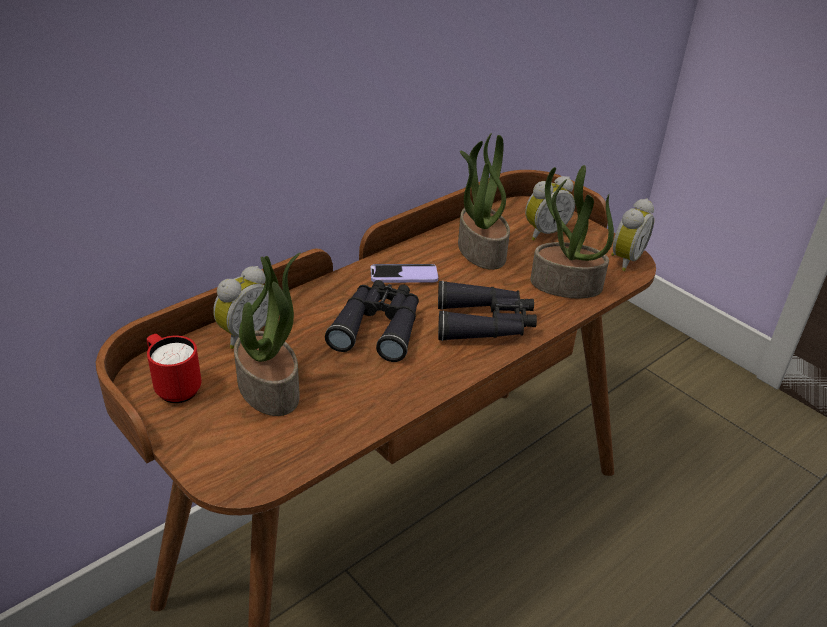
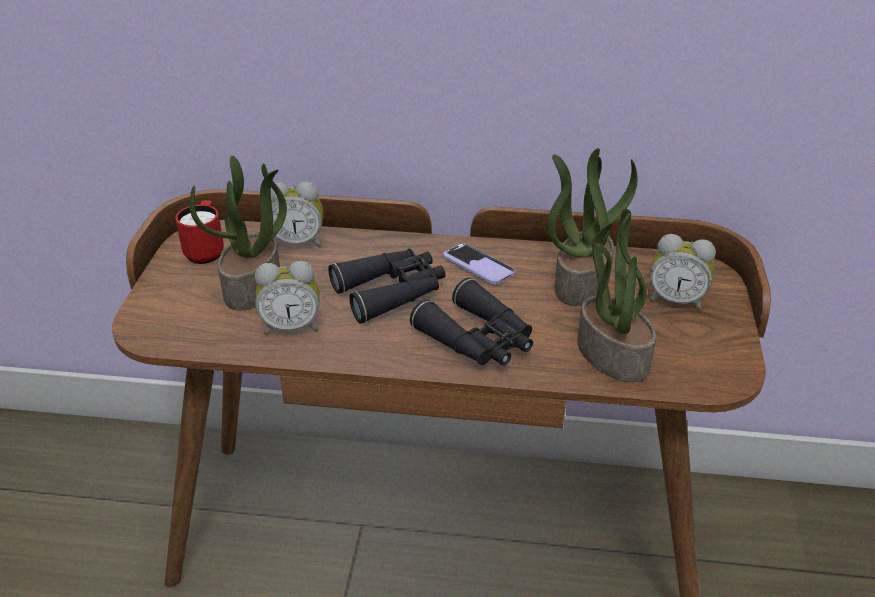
camera: 50 degrees right, 0 degrees up
(624, 259) = (721, 370): alarm clock -> alarm clock (291, 326)

